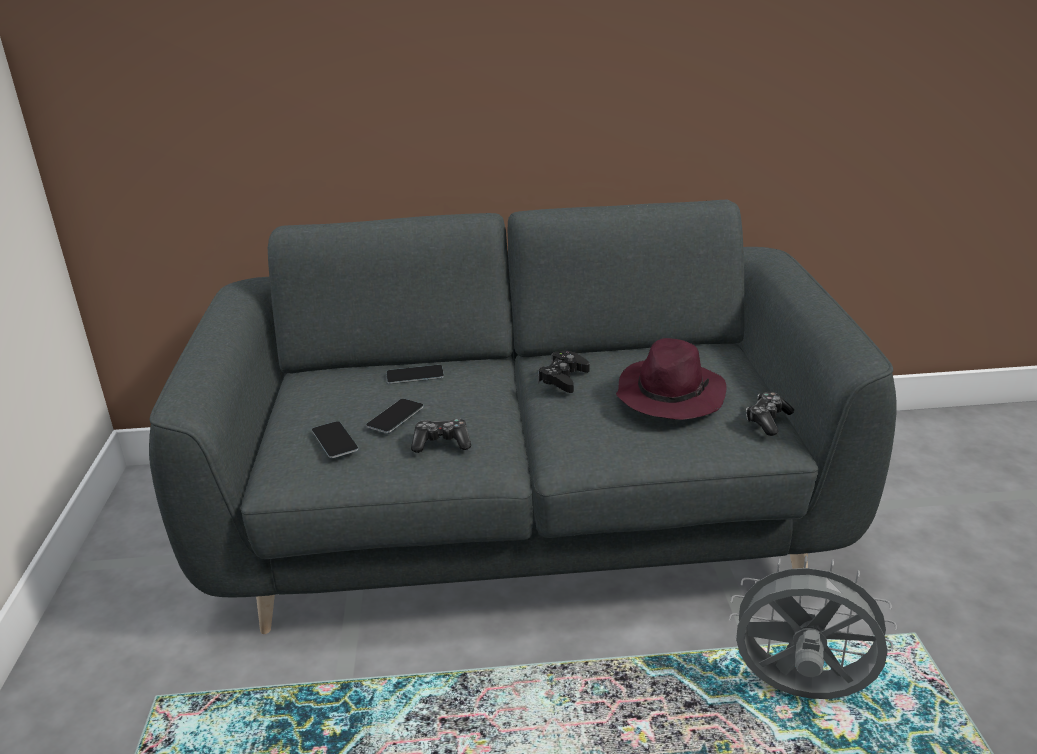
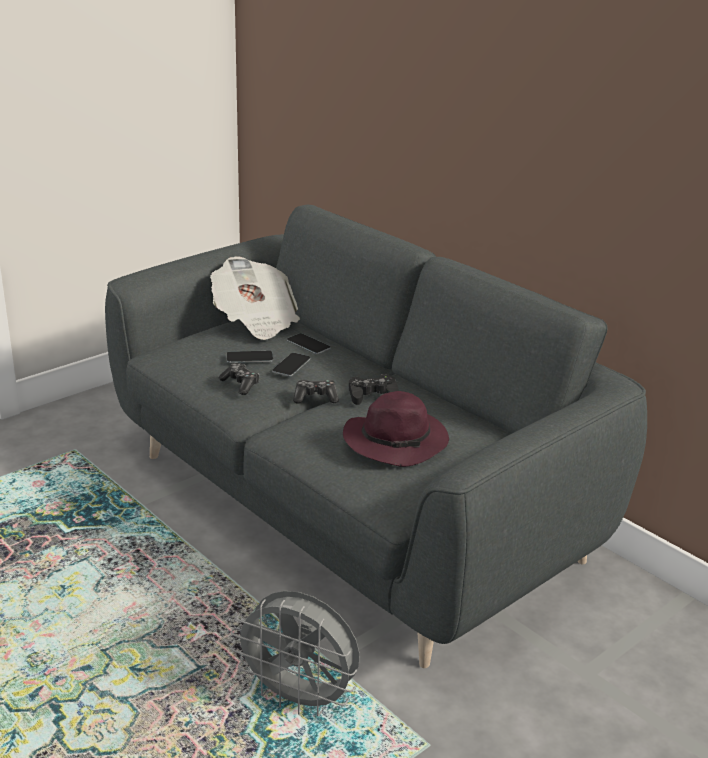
camera: 50 degrees right, 0 degrees up
(321, 384) = (255, 320): none -> newspaper
(334, 440) = (204, 351): phone -> phone (291, 365)
(767, 420) = (416, 493): game controller -> game controller (315, 398)
(800, 693) = (299, 698): grey fan -> grey fan turned 135 degrees clockwise

